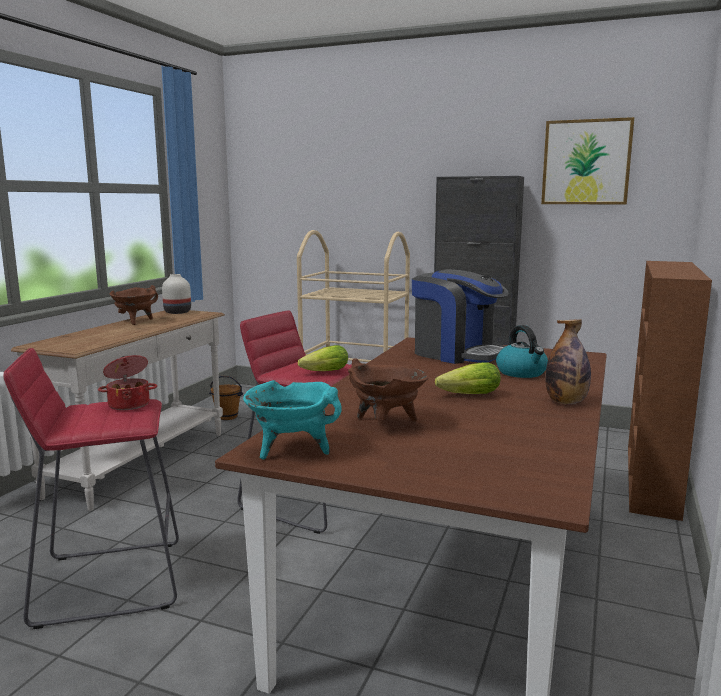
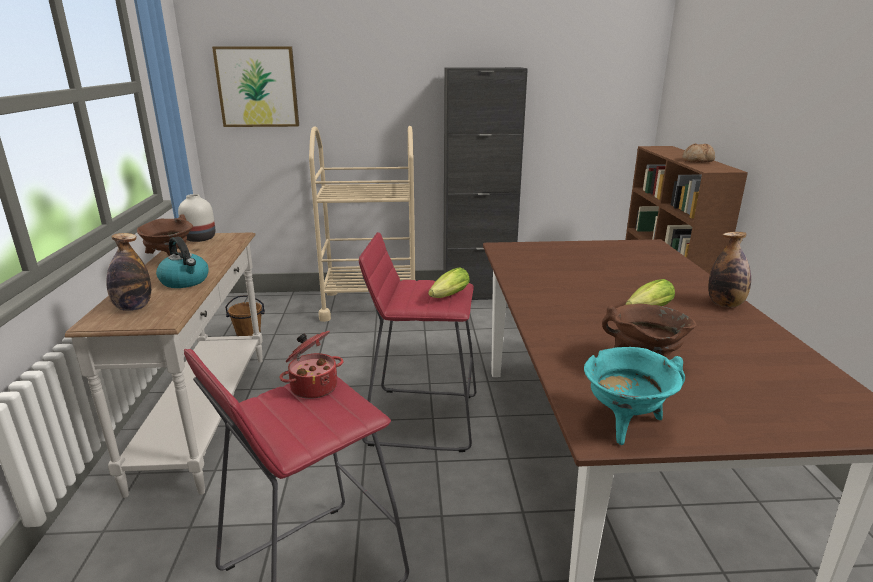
camera: 25 degrees left, 10 degrees up
(69, 341) = (133, 308): none -> bottle
(457, 353) = (558, 258): coffee machine -> none
(522, 373) = (642, 274): kettle -> kettle (185, 281)
(586, 162) = (574, 54): picture -> picture (257, 87)
(677, 271) = (698, 161): none -> bread

